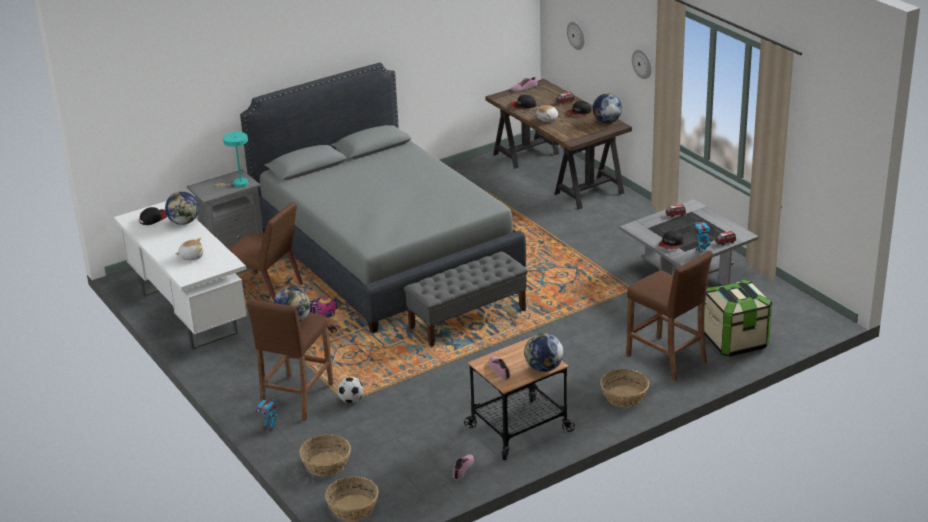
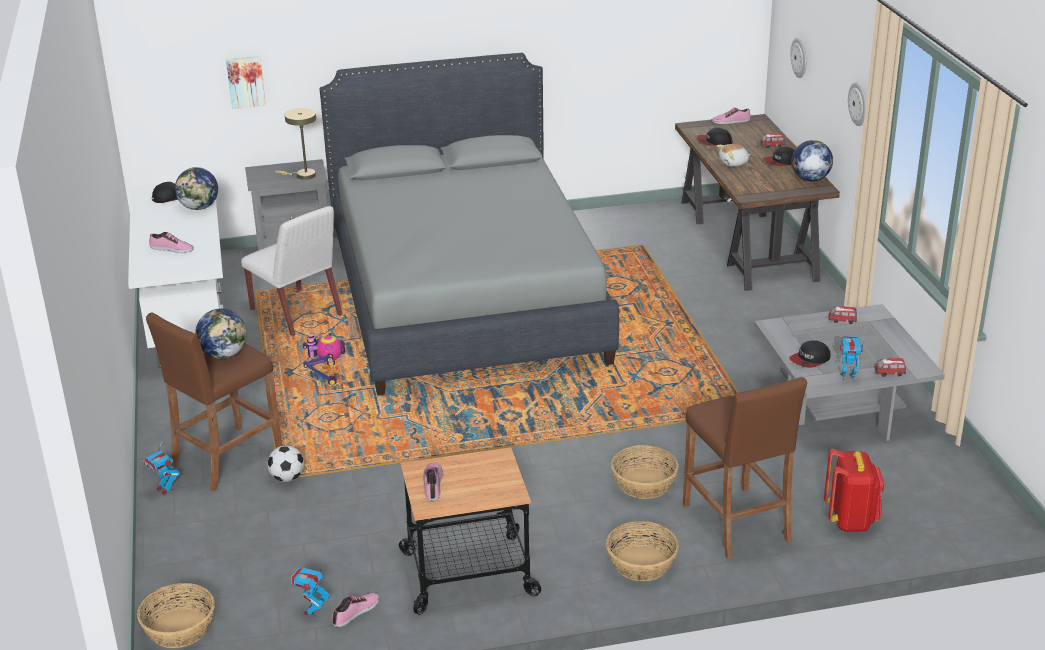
camera: 20 degrees right, 0 degrees up
(183, 119) = (245, 81): none -> picture
(191, 256) = (171, 249): plush toy -> shoe
(238, 184) = (302, 175): turquoise table lamp -> beige table lamp
(267, 289) = (297, 313): brown chair -> white chair
(326, 464) = (194, 557): basket -> basket (644, 483)
(434, 475) = (312, 611): none -> toy robot
(468, 319) = (507, 404): grey bench -> none
(543, 368) = (493, 496): globe -> none
(734, 341) = (851, 520): storage box -> red backpack

